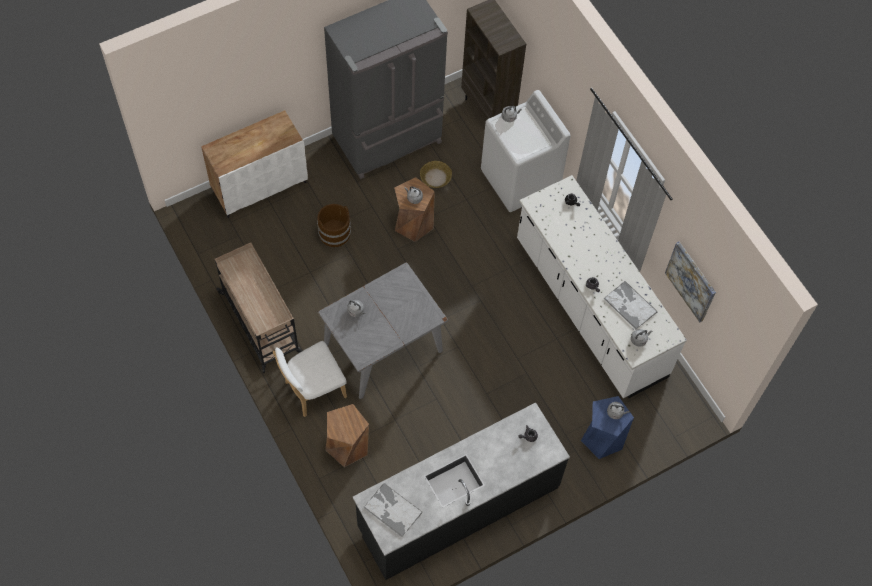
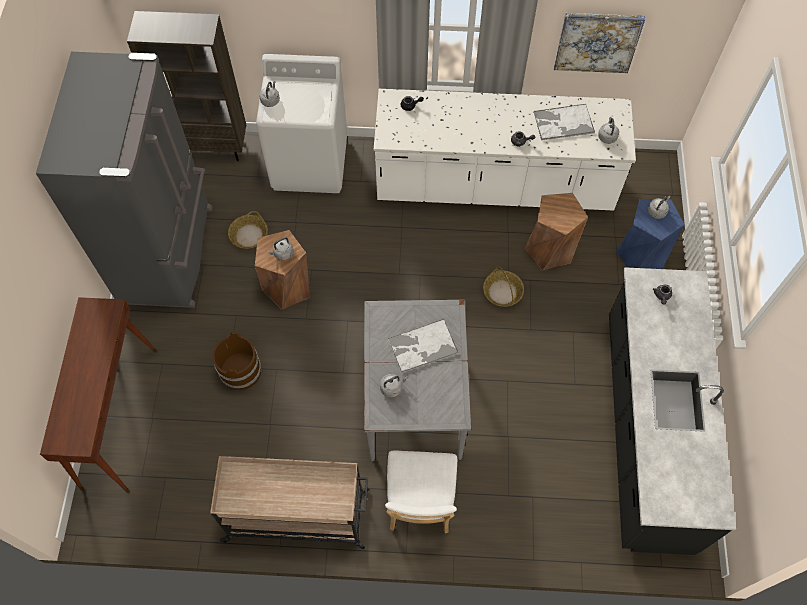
camera: 55 degrees left, 0 degrees up
(260, 186) = (120, 417): white cabinet -> brown console table
(347, 446) = (511, 505): brown stool -> brown stool (549, 249)
(392, 509) = (681, 487): tray -> tray (422, 346)
(503, 360) = (503, 292): none -> basket

